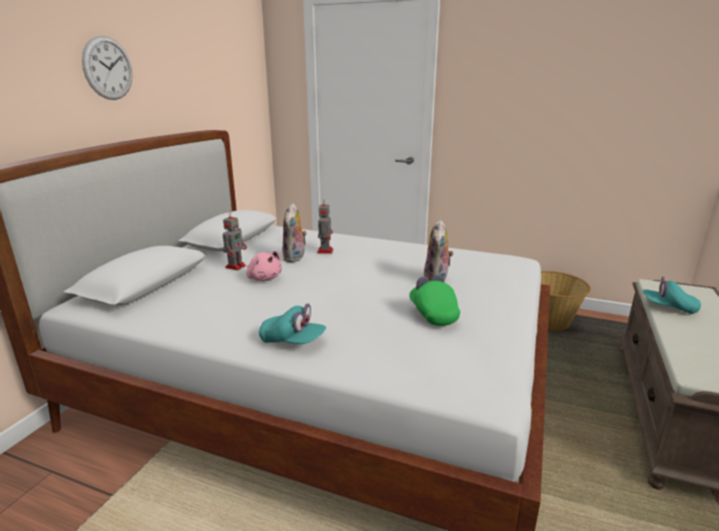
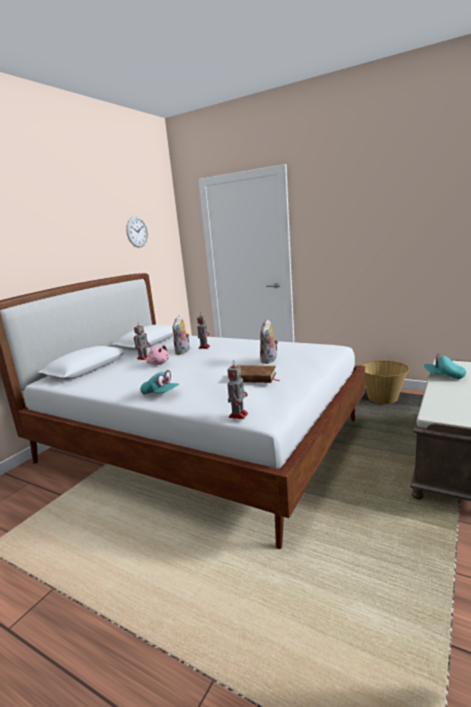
camera: 10 degrees right, 5 degrees down
(108, 68) = (68, 240): wall clock -> wall clock (137, 232)
(433, 313) = (253, 377): green cap -> brown book
(446, 391) = (238, 415): none -> toy robot

